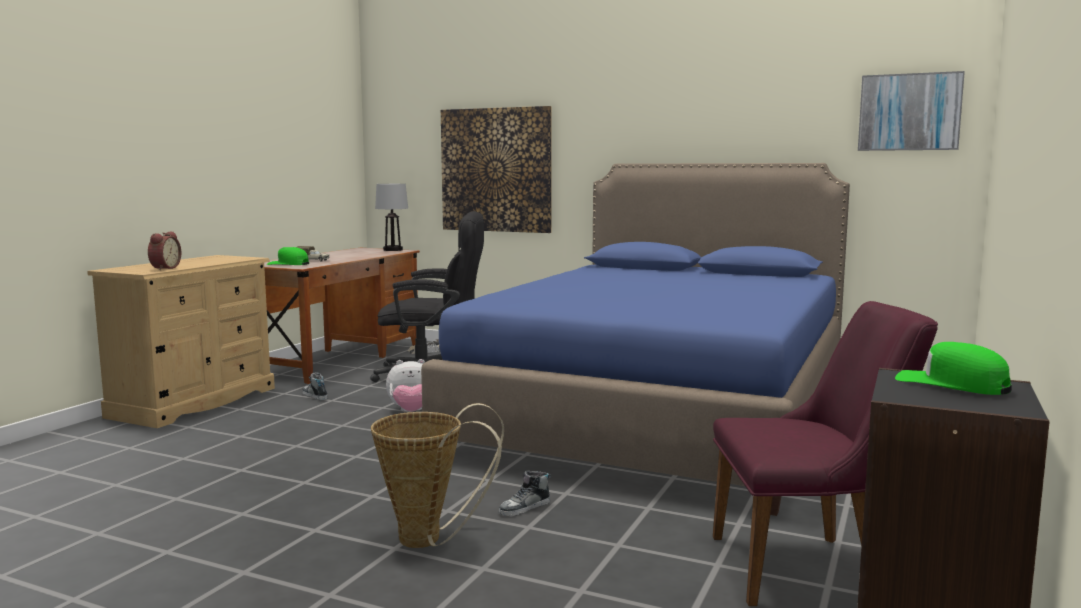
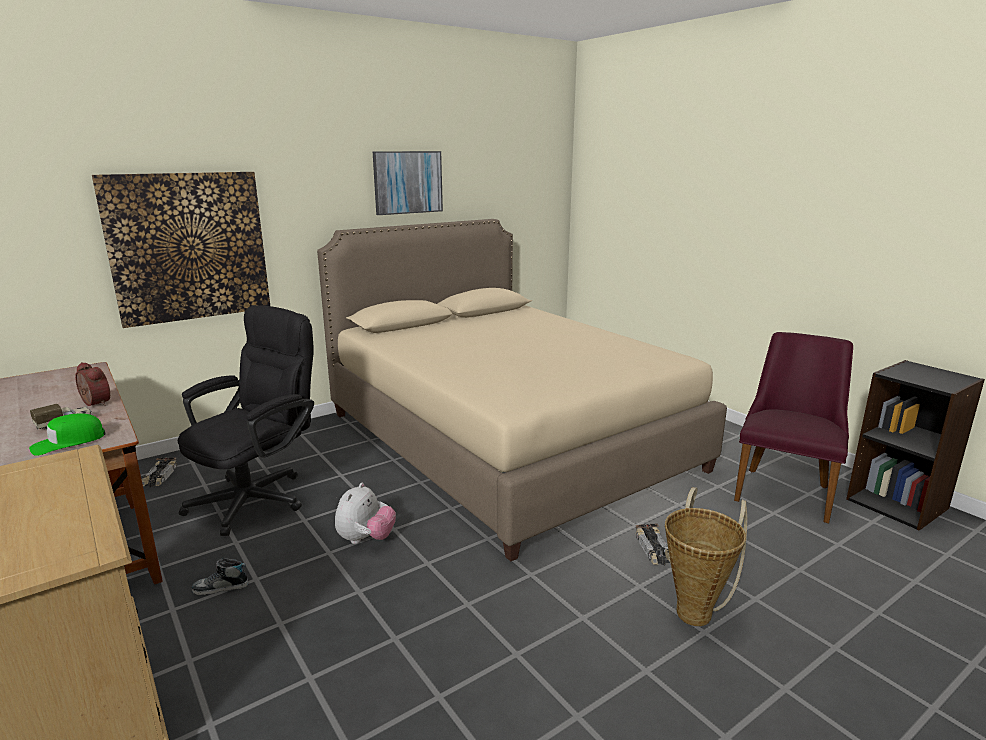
camera: 60 degrees left, 10 degrees up
(164, 268) = (73, 532): alarm clock -> alarm clock (93, 403)
(392, 250) = (69, 371): table lamp -> none
(525, 508) = (654, 550): shoe -> toy car
(661, 415) = (506, 441): blue bed -> beige bed
(909, 112) = (533, 179): picture -> picture (408, 182)
(952, 384) = (915, 372): green cap -> none

